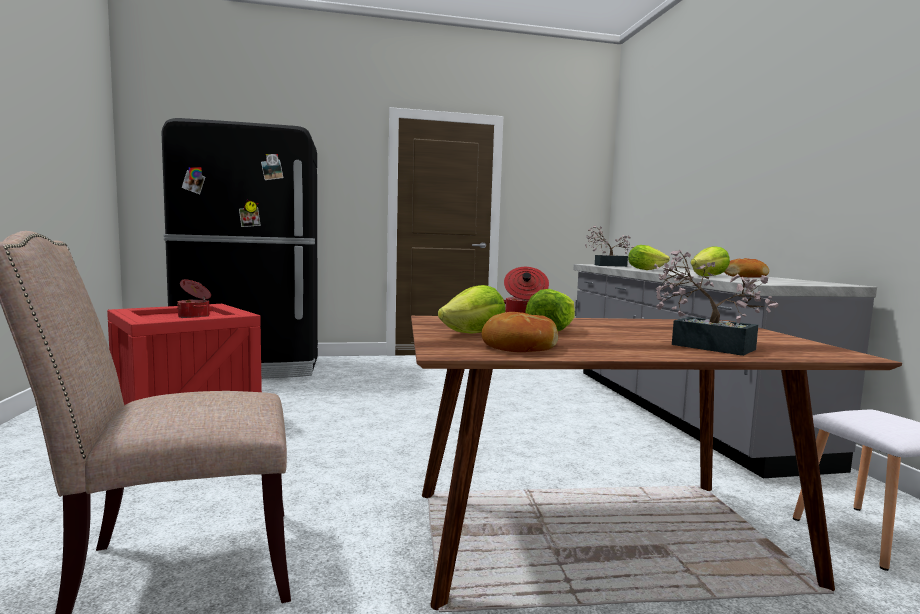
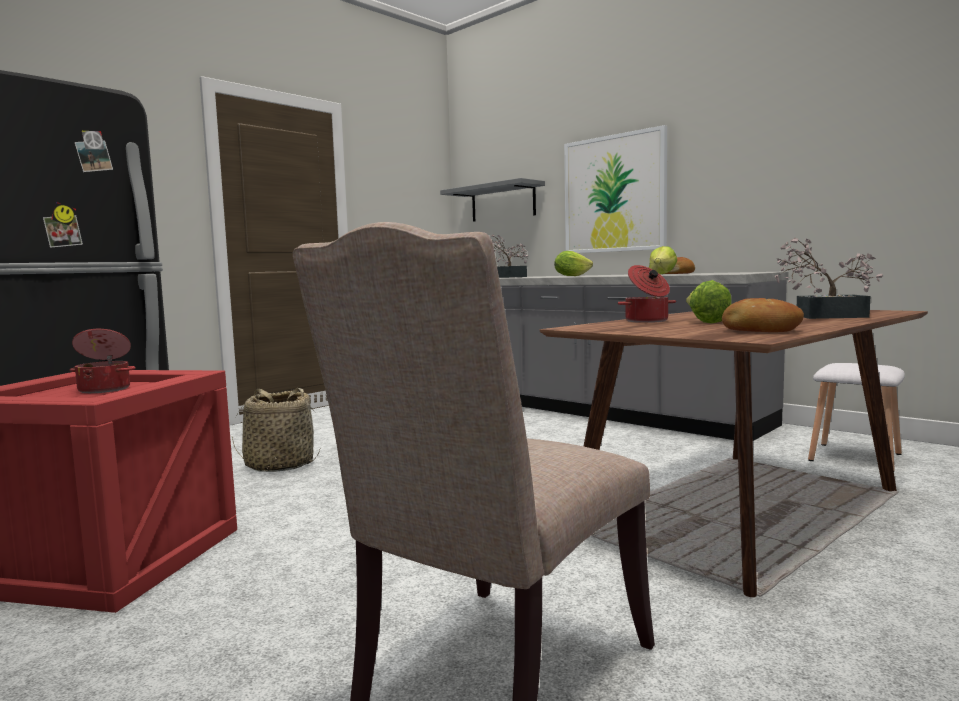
camera: 35 degrees left, 0 degrees up
(359, 389) = (279, 465): none -> basket
(474, 334) = (680, 330): lettuce -> none
(642, 195) = (503, 202): none -> grey shelf
(723, 188) = (614, 194): none -> picture

